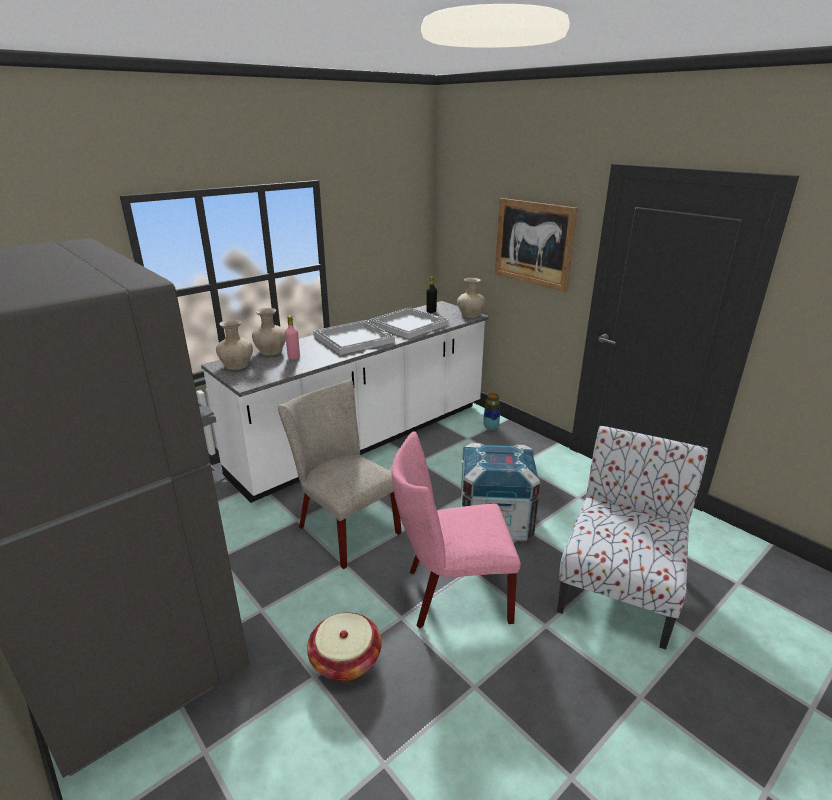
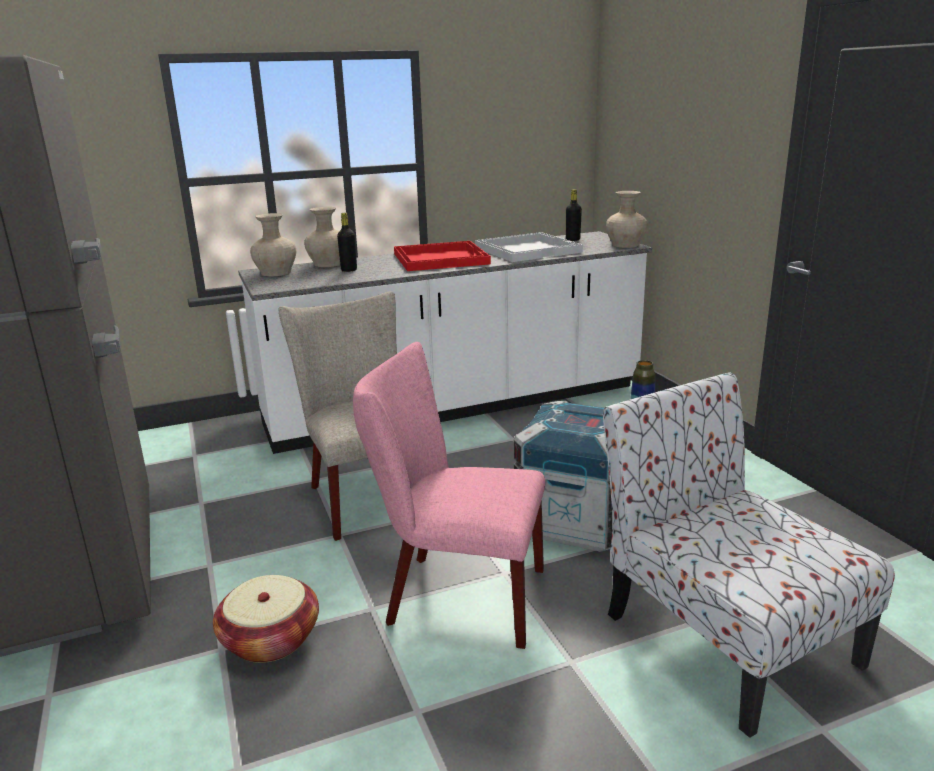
camera: 20 degrees right, 5 degrees down
(294, 357) = (349, 270): pink bottle -> black bottle
(354, 338) = (441, 258): white tray -> red tray
(533, 243) = (709, 131): picture -> none
(619, 585) = (725, 636): chair -> chair turned 75 degrees counterclockwise

